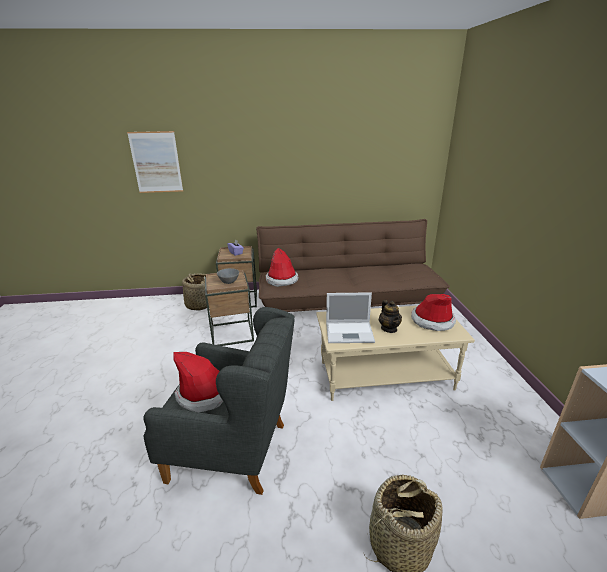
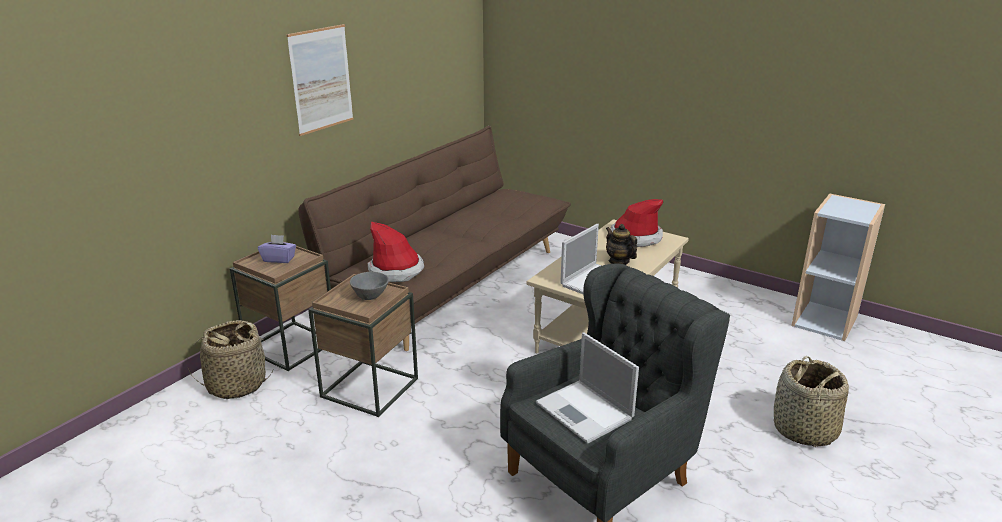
camera: 50 degrees left, 0 degrees up
(156, 162) = (92, 123): picture -> picture (321, 79)
(204, 394) = (585, 412): hat -> laptop
(389, 328) = (619, 261): teapot -> teapot turned 150 degrees counterclockwise

